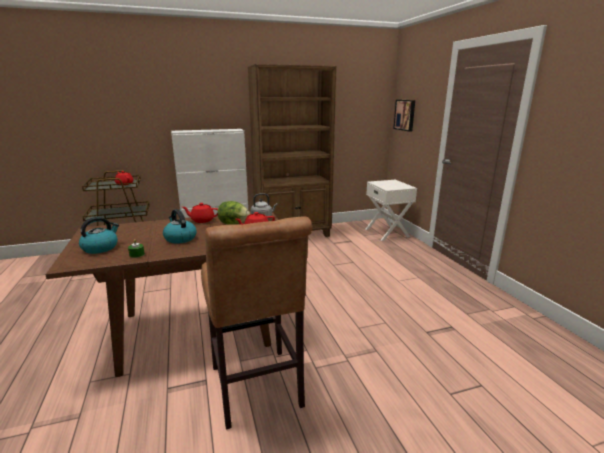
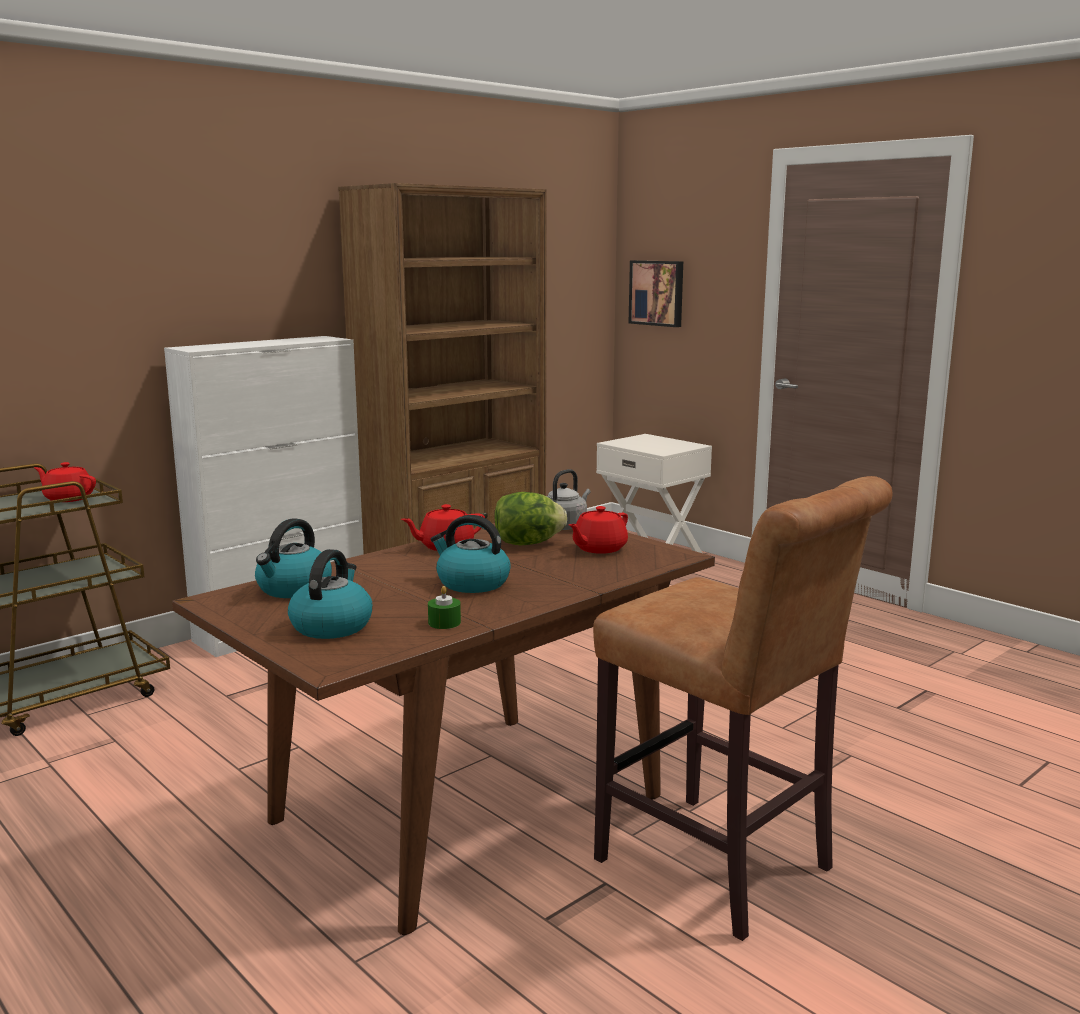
camera: 25 degrees left, 5 degrees down
(120, 229) = (294, 589): none -> kettle

